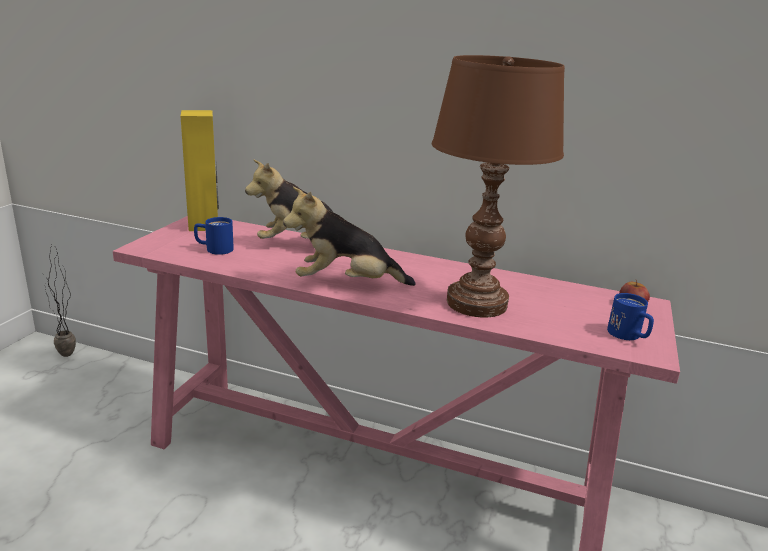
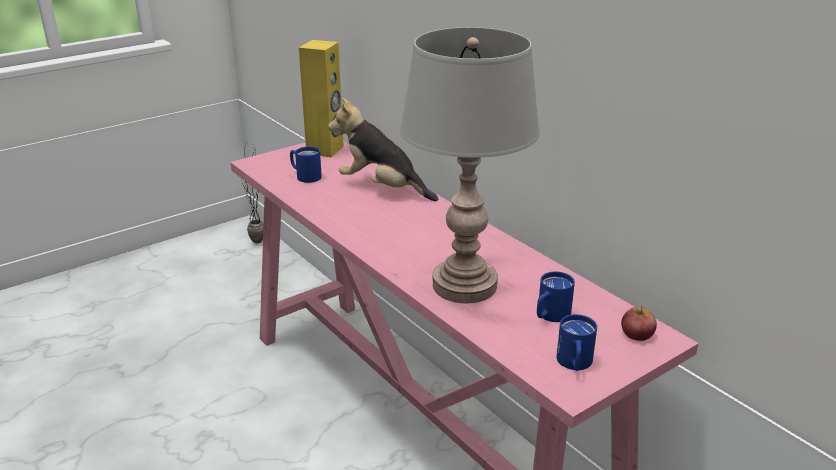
camera: 35 degrees right, 5 degrees up
(346, 284) = (370, 235): plush toy -> none
(476, 303) = (464, 285): brown table lamp -> grey table lamp
(565, 308) = (550, 316): none -> blue mug

